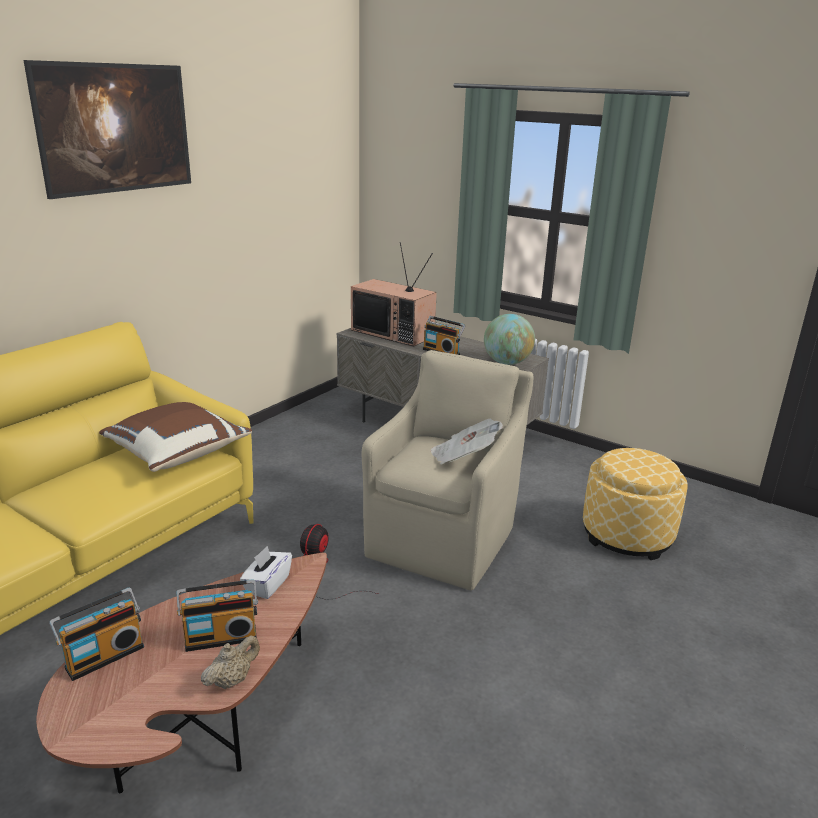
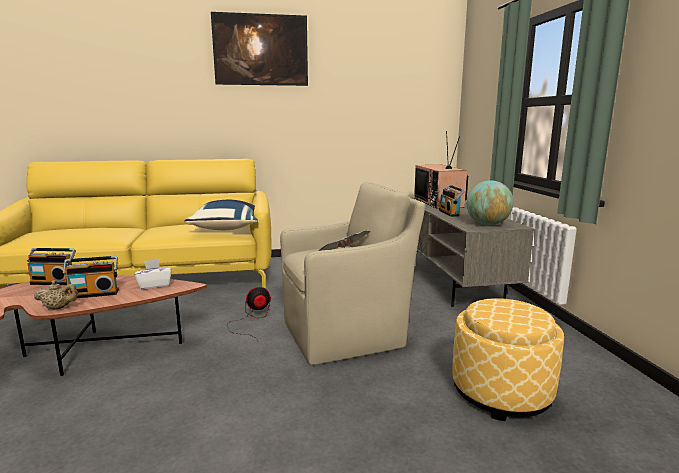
camera: 45 degrees right, 10 degrees down
(177, 453) = (228, 228): brown pillow -> blue pillow
(221, 637) = (94, 293): radio -> radio turned 45 degrees counterclockwise

